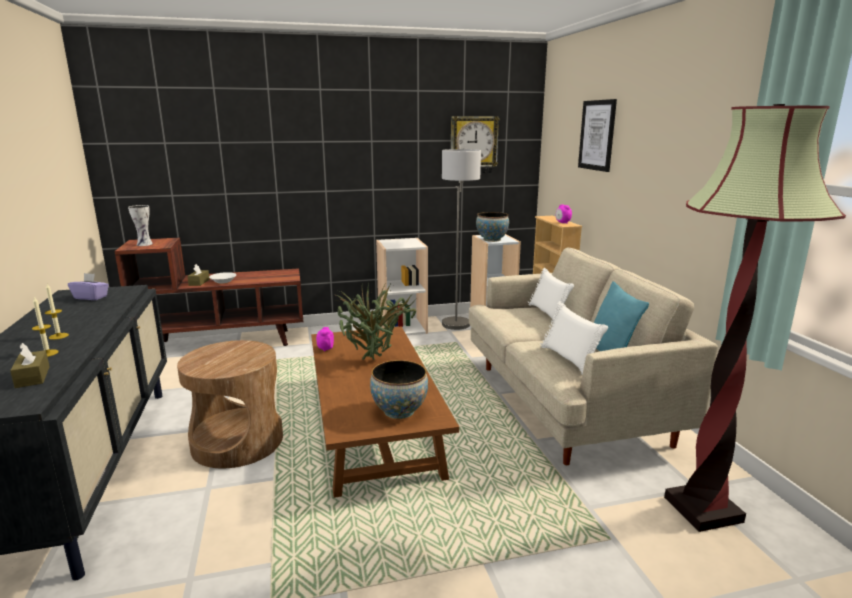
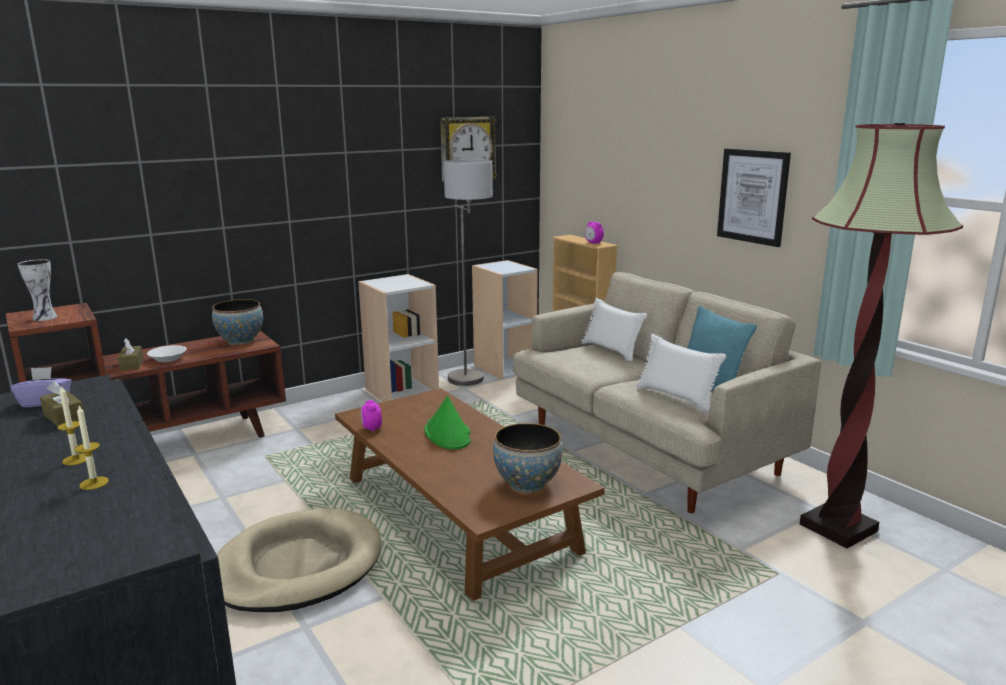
camera: 20 degrees left, 0 degrees up
(32, 377) = (119, 514): brown tissue box -> brown tissue box (64, 417)
(237, 442) = (297, 566): brown side table -> beige dog bed
(375, 361) = (448, 434): potted plant -> green hat
(492, 239) = (502, 269): bowl -> bowl (240, 341)
(597, 135) = (629, 140): picture -> picture (753, 196)

